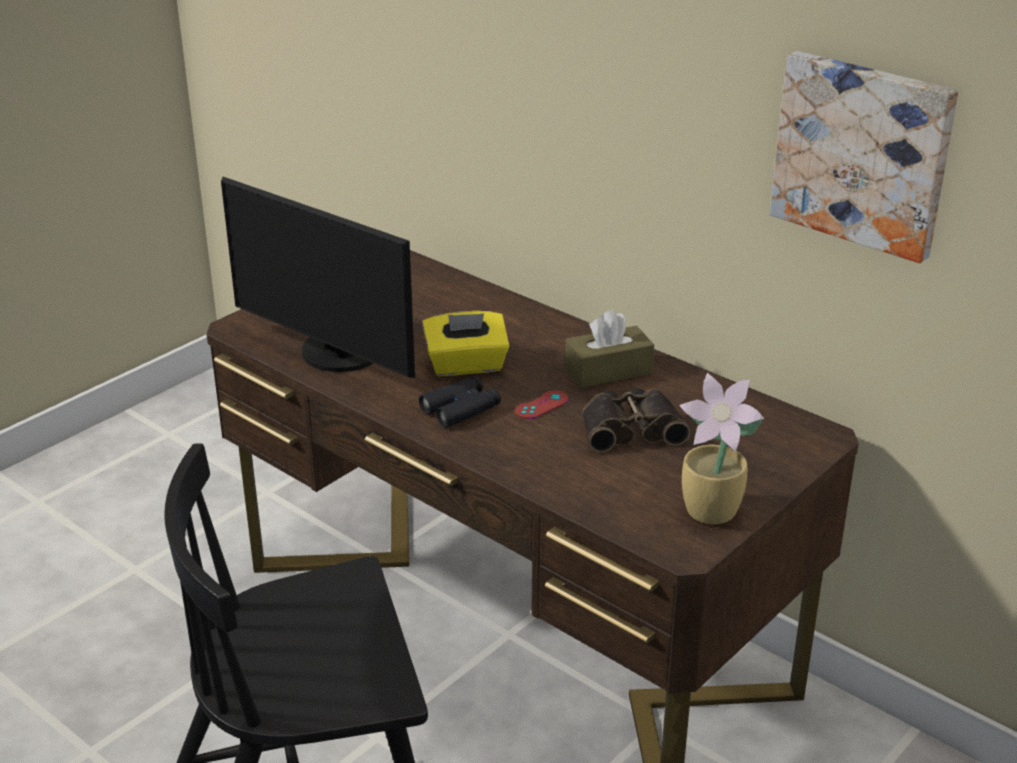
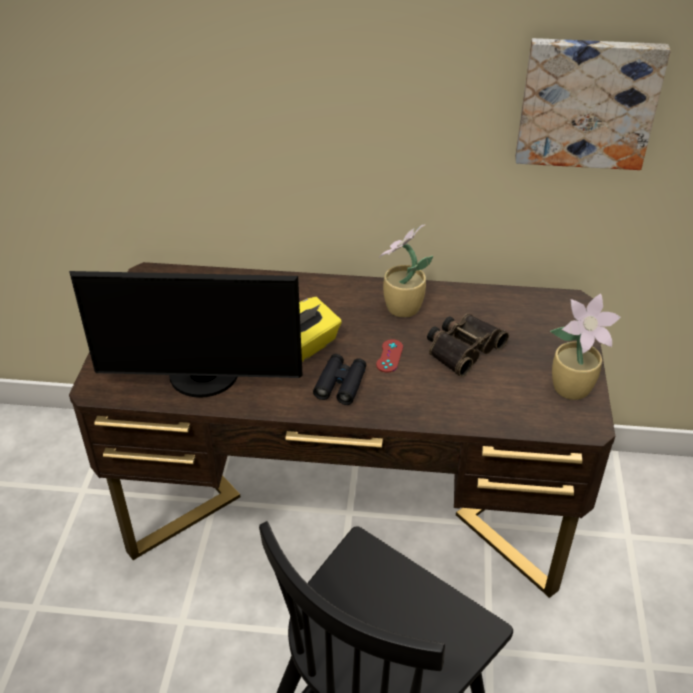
camera: 35 degrees left, 10 degrees up
(608, 371) = (401, 309): brown tissue box -> potted plant

